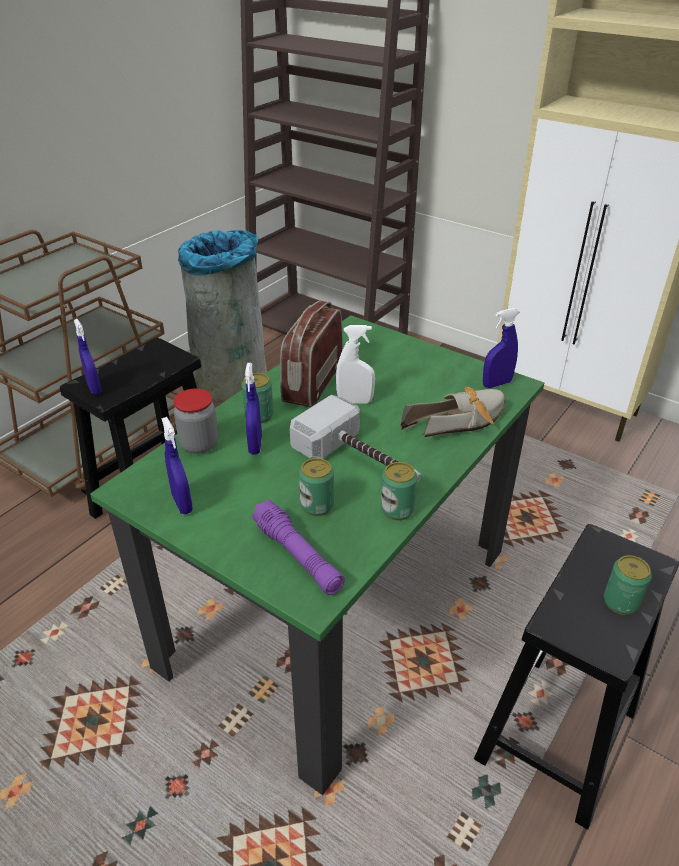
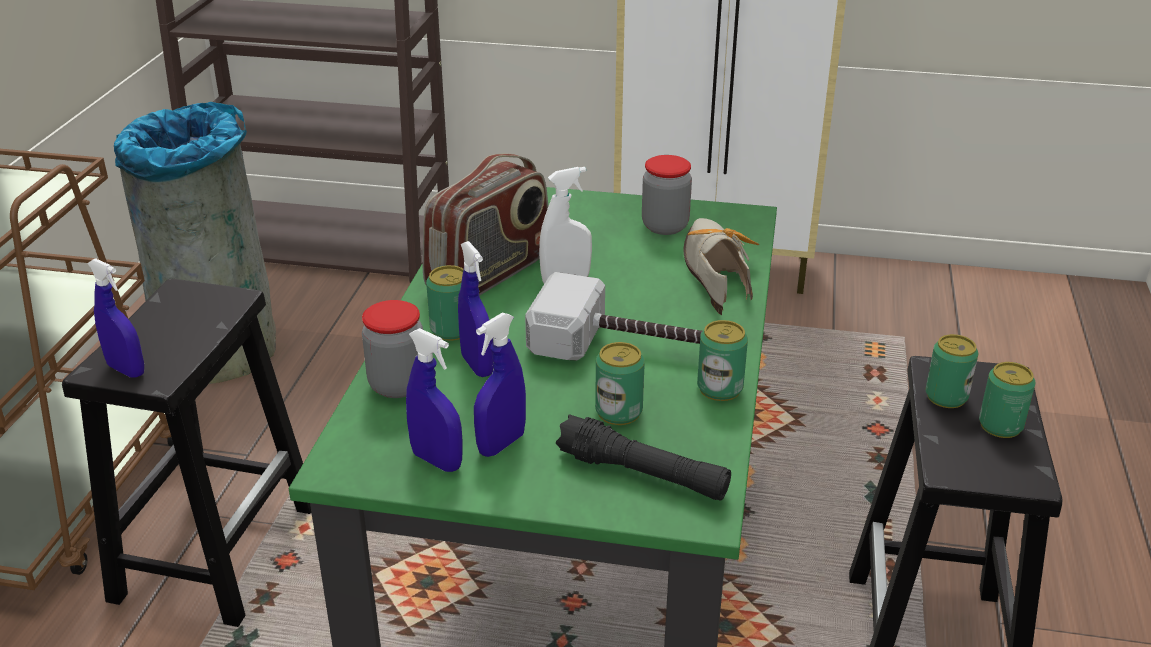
camera: 25 degrees left, 5 degrees down
(298, 556) = (643, 474): purple flashlight -> black flashlight
(312, 382) = (490, 273): radio -> radio turned 135 degrees counterclockwise
(451, 378) = (665, 226): none -> jar
(461, 421) = (716, 272): shoe -> shoe turned 45 degrees counterclockwise
(496, 384) = (724, 221): blue spray bottle -> blue spray bottle (501, 444)
(592, 564) = (946, 397): none -> can

